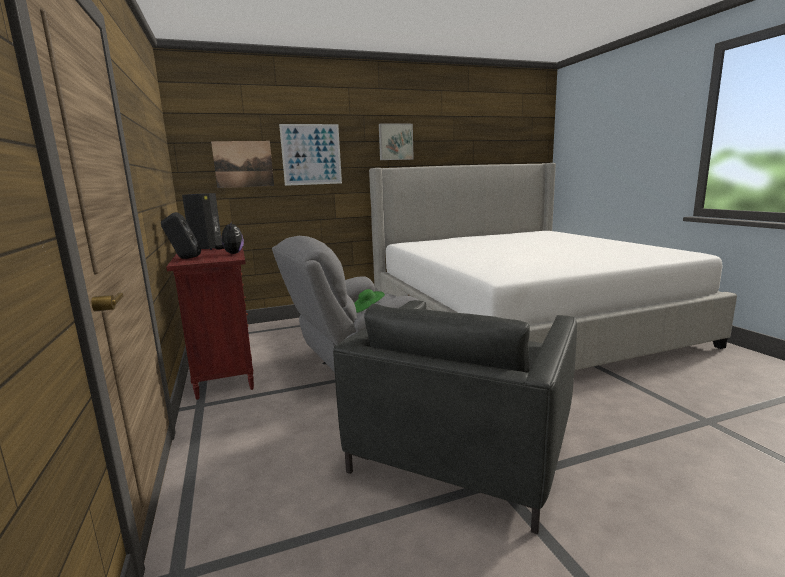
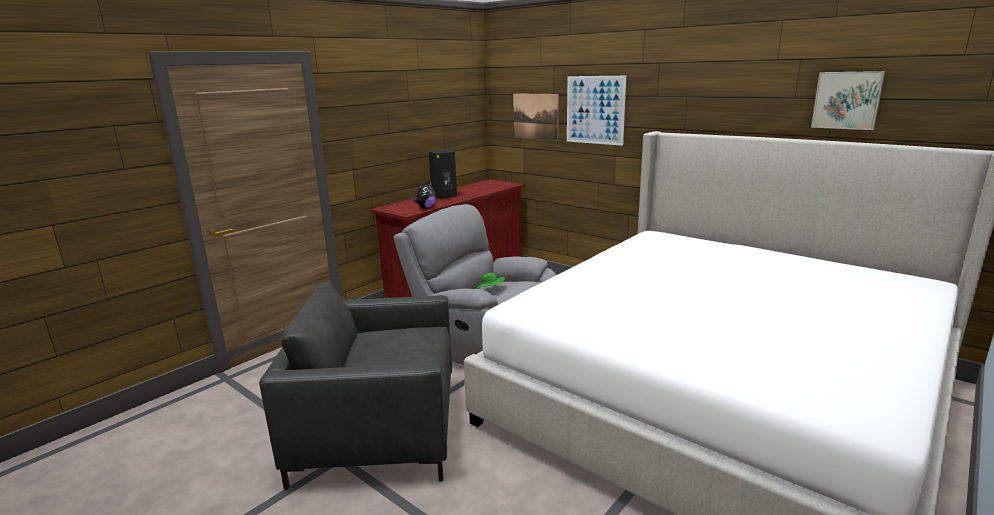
camera: 60 degrees right, 5 degrees up
(184, 258) = (398, 204): black speaker -> none
(395, 142) = (696, 98): picture -> picture (847, 100)

